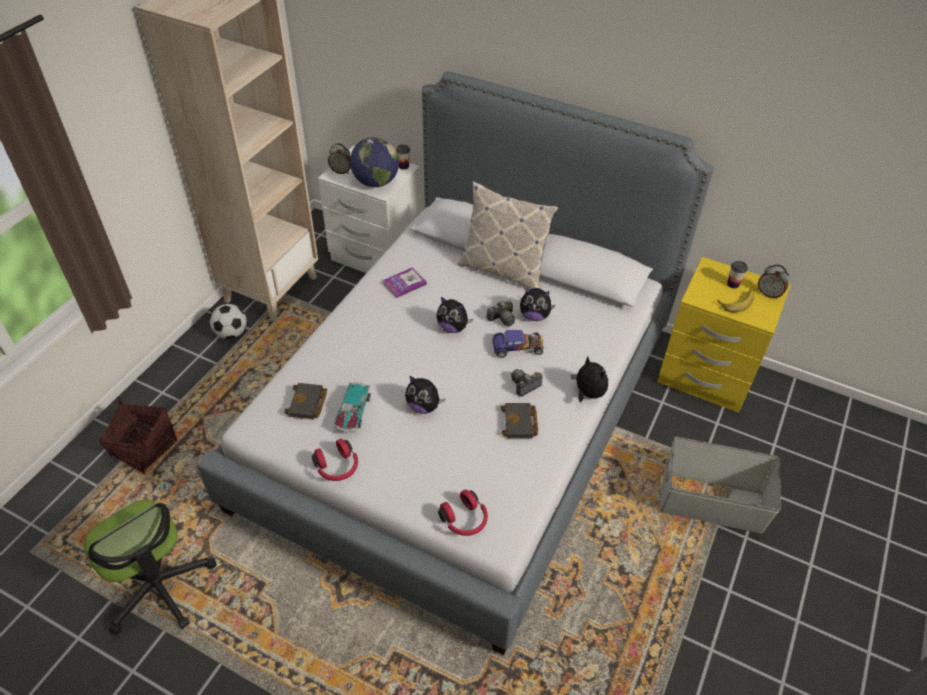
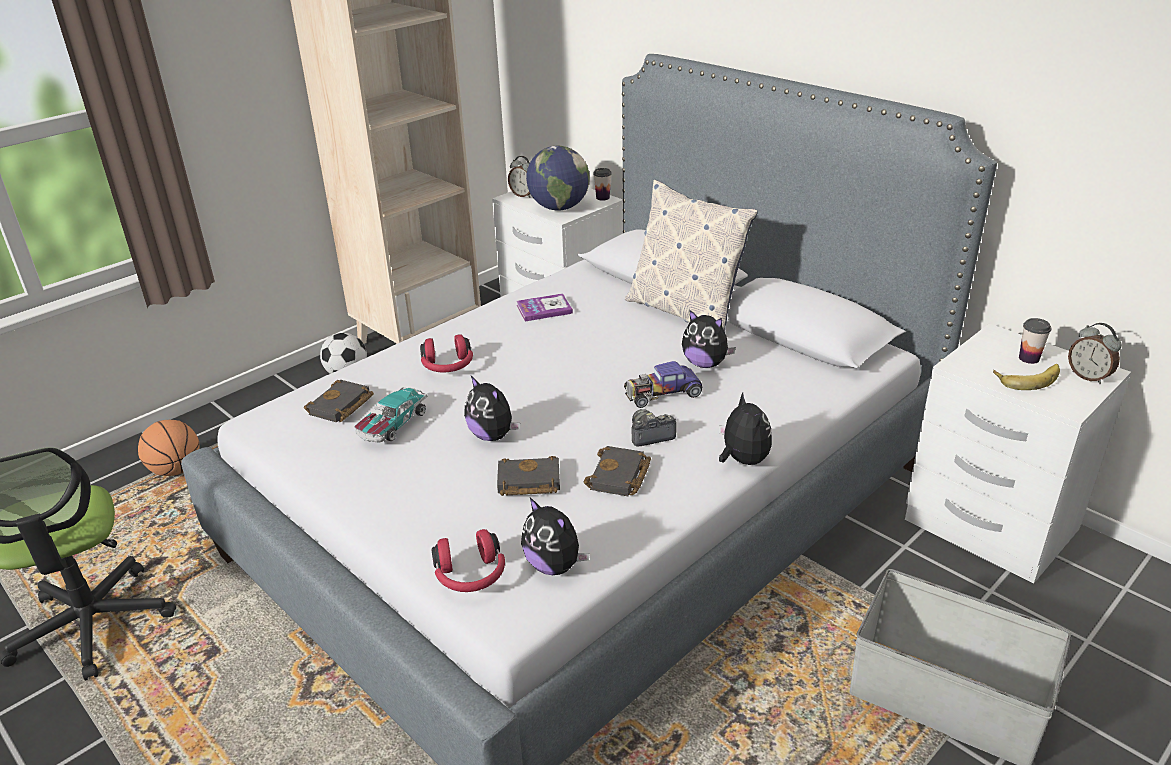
camera: 20 degrees right, 15 degrees down
(144, 448) = (176, 470): basket -> basketball
(337, 467) = (334, 480): red headphones -> red headphones (448, 366)
(453, 327) = (582, 359): plush toy -> plush toy (554, 565)
(465, 441) = (527, 482): none -> black book
(502, 318) = (656, 360): camera -> none
(518, 347) = (662, 393): toy car -> toy car turned 150 degrees clockwise
(705, 376) = (989, 526): yellow nightstand -> white nightstand

